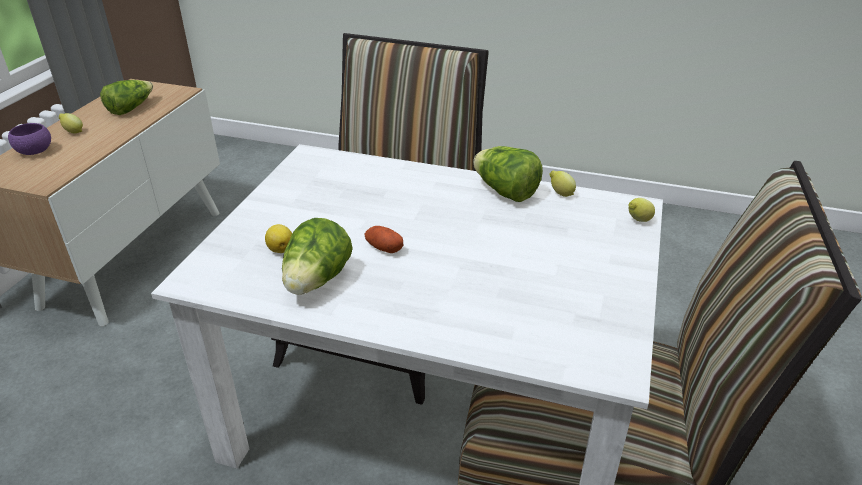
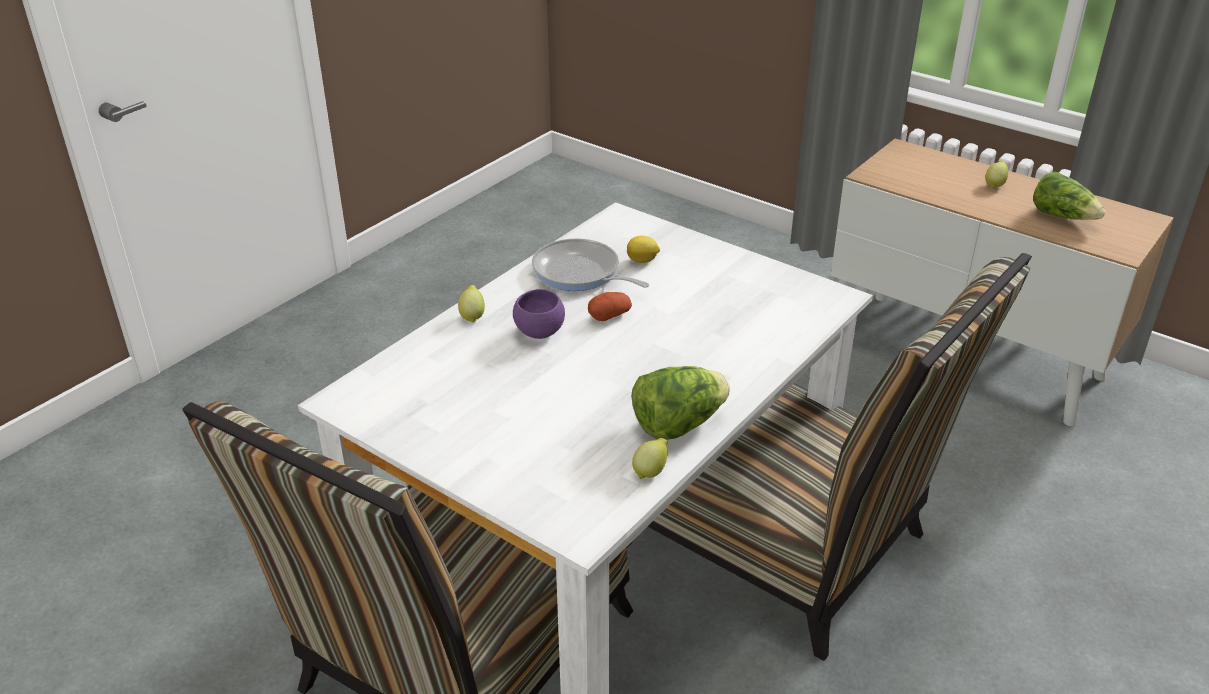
camera: 110 degrees right, 0 degrees up
(35, 152) = (946, 167): purple bowl -> purple bowl (539, 332)
(317, 281) = (580, 273): lettuce -> frying pan
(638, 220) = (550, 517): lemon -> lemon (472, 316)

